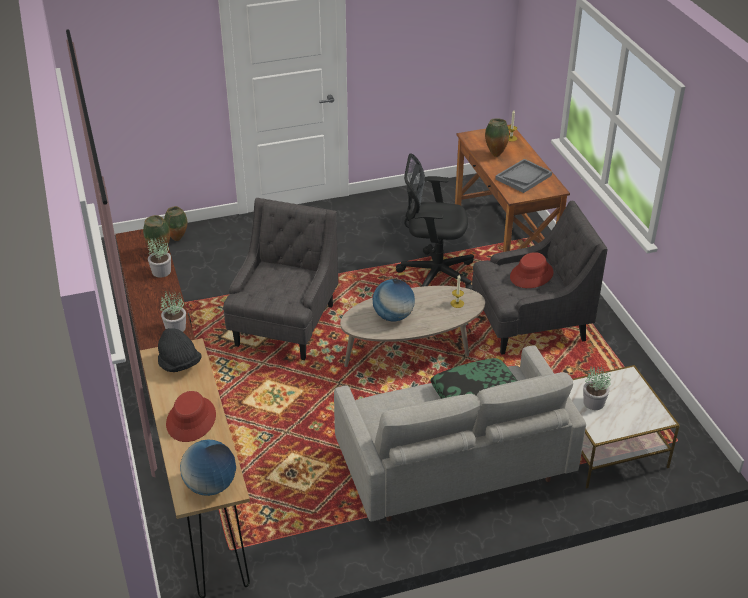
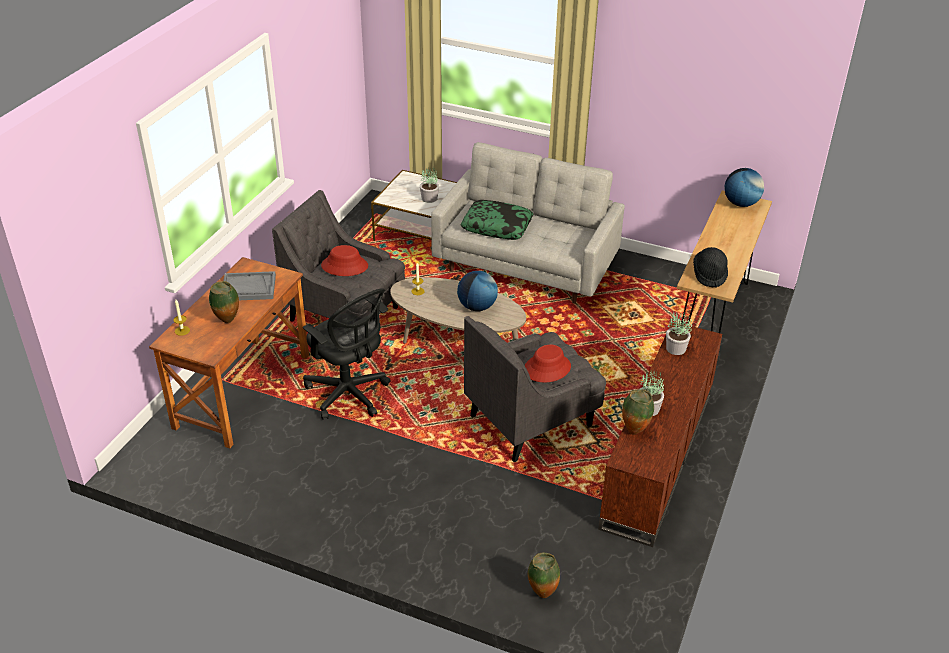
camera: 140 degrees left, 0 degrees up
(191, 419) = (727, 239): red hat -> red hat (547, 368)

